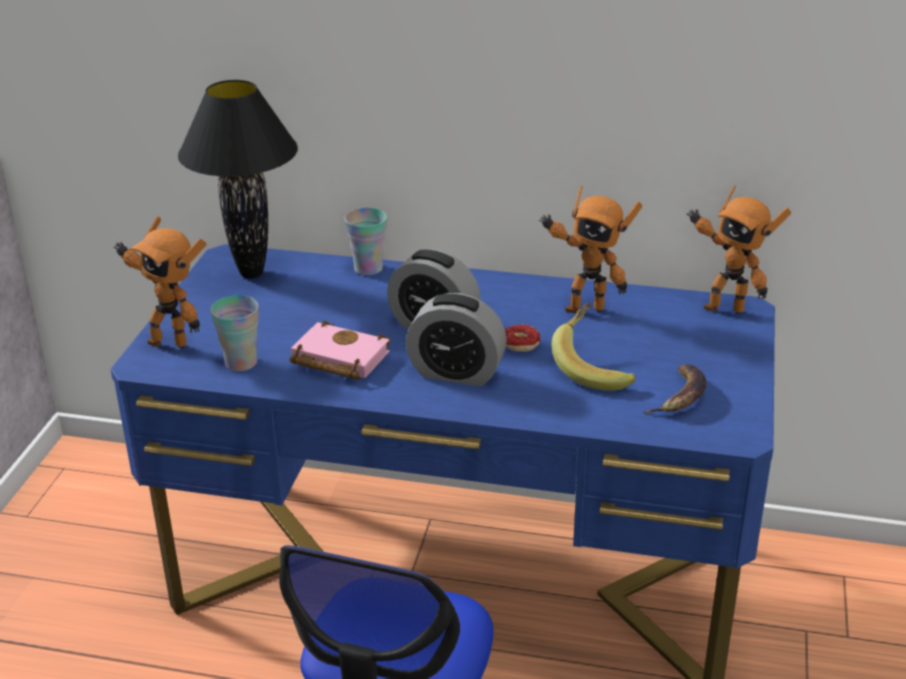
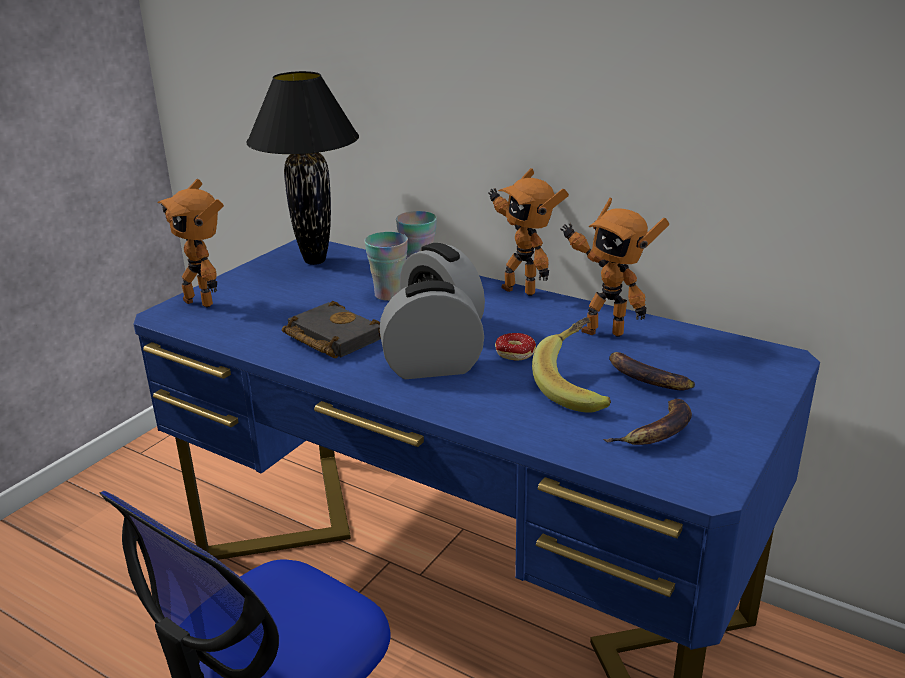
camera: 20 degrees right, 5 degrees down
(241, 363) = (244, 327): cup -> cup (389, 295)
(337, 359) = (330, 337): pink book -> black book
(456, 373) = (432, 368): alarm clock -> alarm clock turned 135 degrees clockwise
(645, 349) = (645, 378): none -> banana
(724, 307) = (758, 353): toy robot -> toy robot (521, 289)

